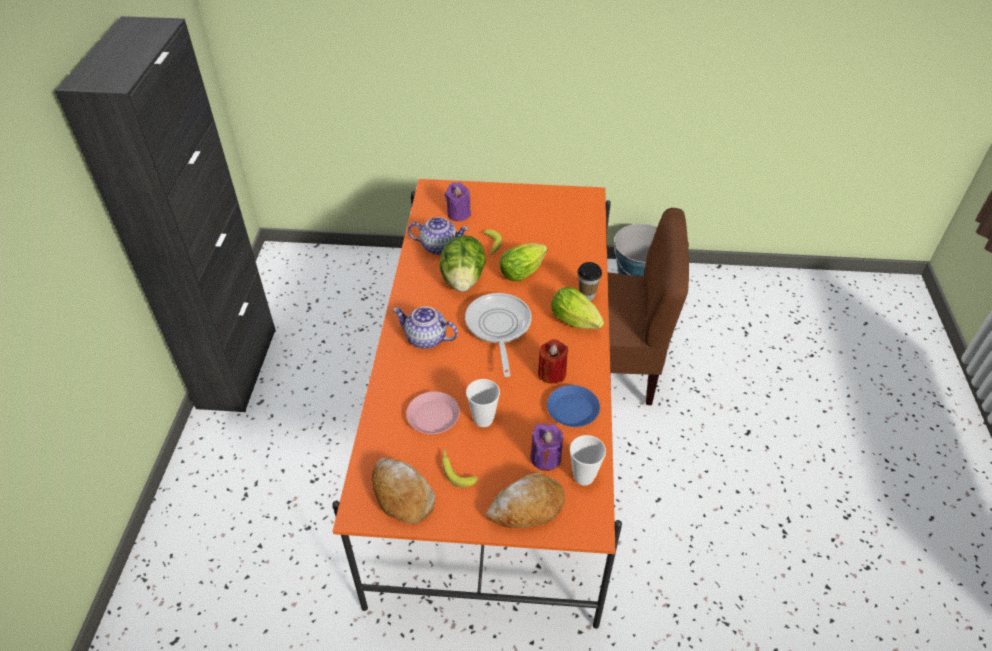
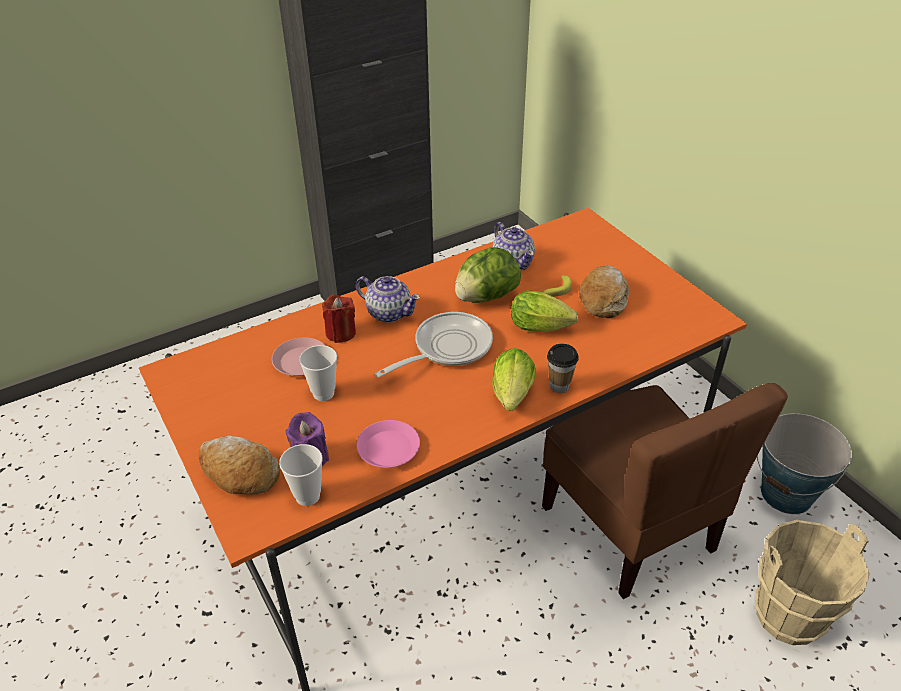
camera: 55 degrees right, 5 degrees down
(401, 495) = (199, 386): bread -> bread (603, 298)
(426, 339) = (389, 312): teapot -> teapot turned 135 degrees clockwise
(456, 470) = (250, 405): banana -> none
(458, 214) = (571, 251): purple candle -> none
(552, 373) = (423, 411): red candle -> red candle (340, 333)
(572, 410) = (388, 448): blue plate -> pink plate
(715, 341) = (789, 617): none -> beige bucket

